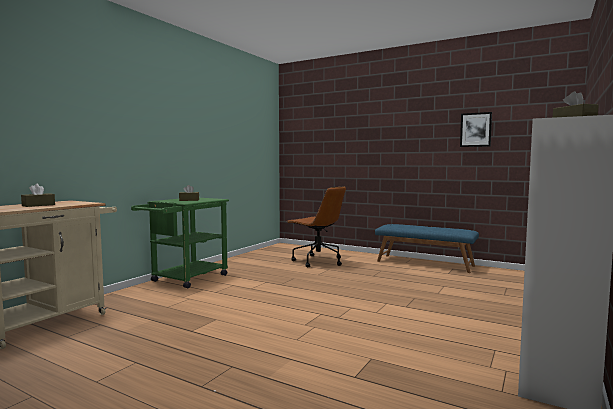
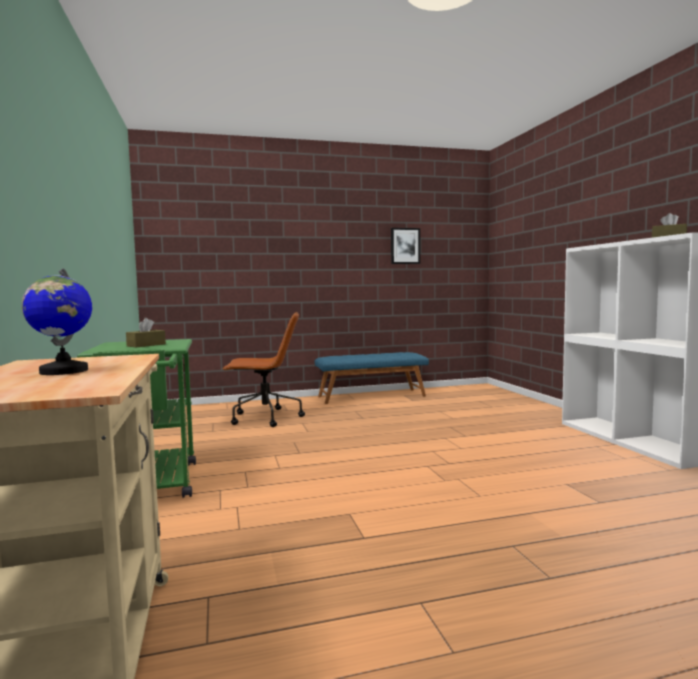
camera: 45 degrees left, 0 degrees up
(38, 205) = (63, 371): brown tissue box -> globe

